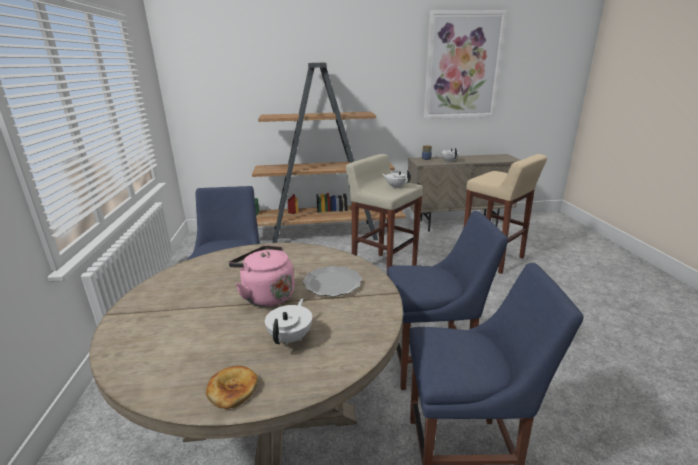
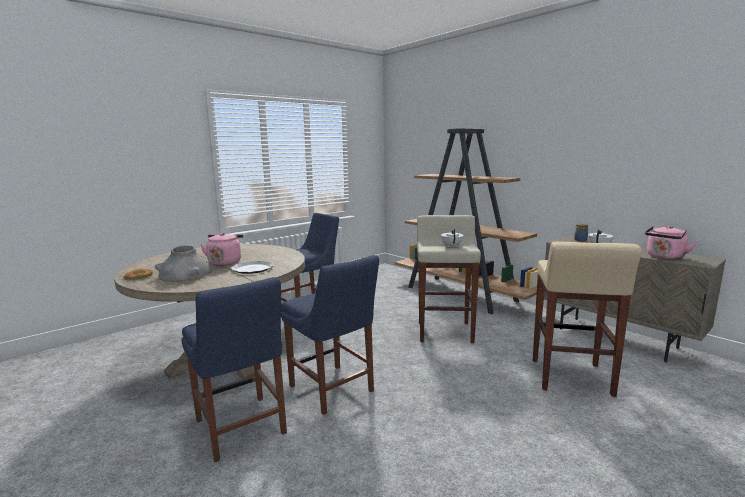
camera: 55 degrees right, 10 degrees down
(291, 337) = (186, 274): white teapot -> grey vase
(462, 66) = (649, 129): picture -> none
(491, 159) = (664, 257): none -> pink kettle

